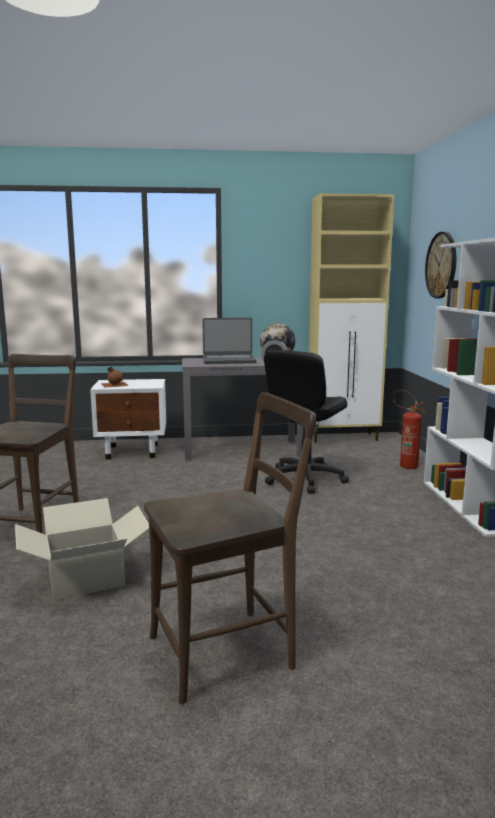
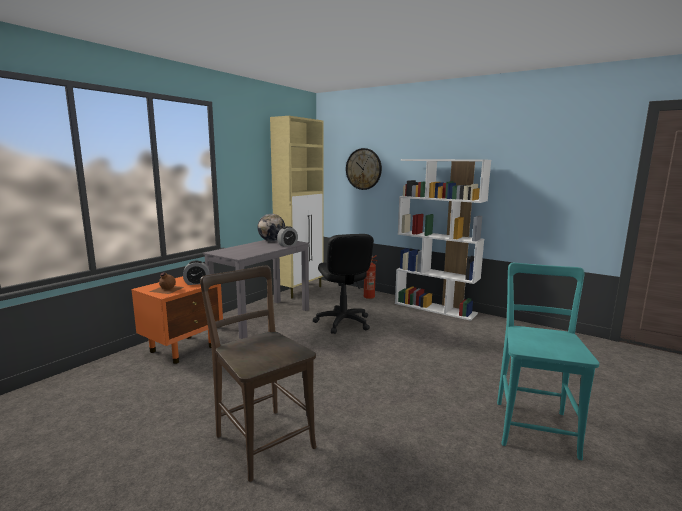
camera: 50 degrees left, 0 degrees up
(85, 578) = (396, 444): cardboard box -> none
(133, 451) = (183, 348): white nightstand -> orange nightstand
(145, 385) = (197, 283): none -> alarm clock
(228, 360) = (249, 248): laptop -> none
(228, 650) = (534, 425): brown chair -> turquoise chair

